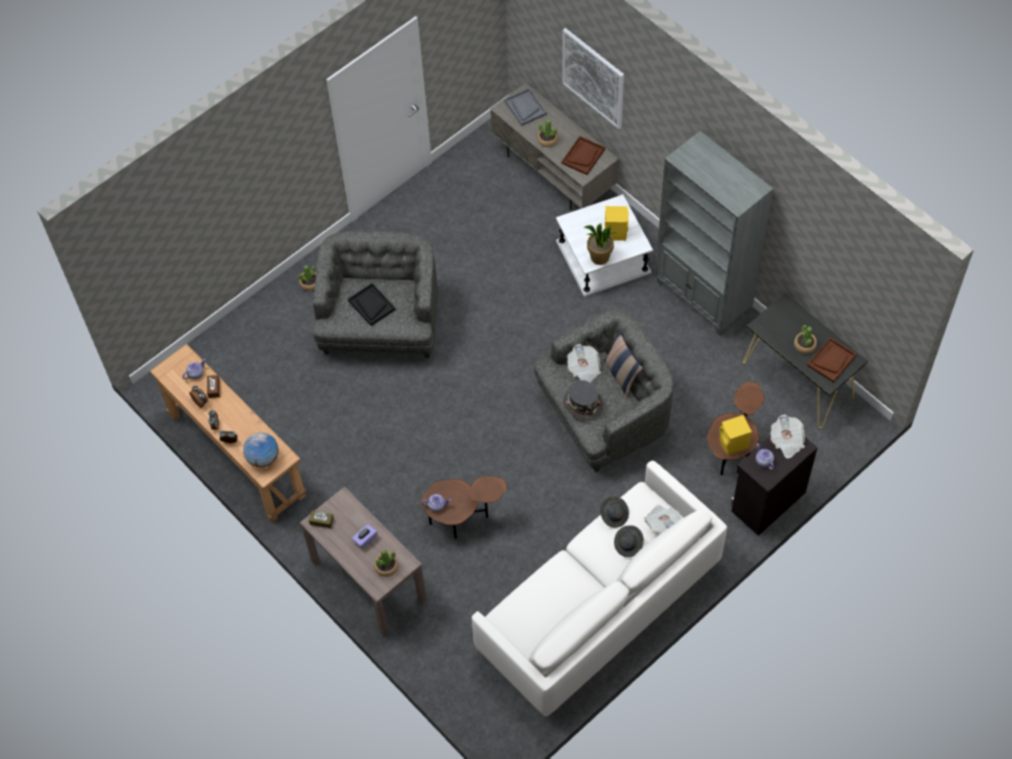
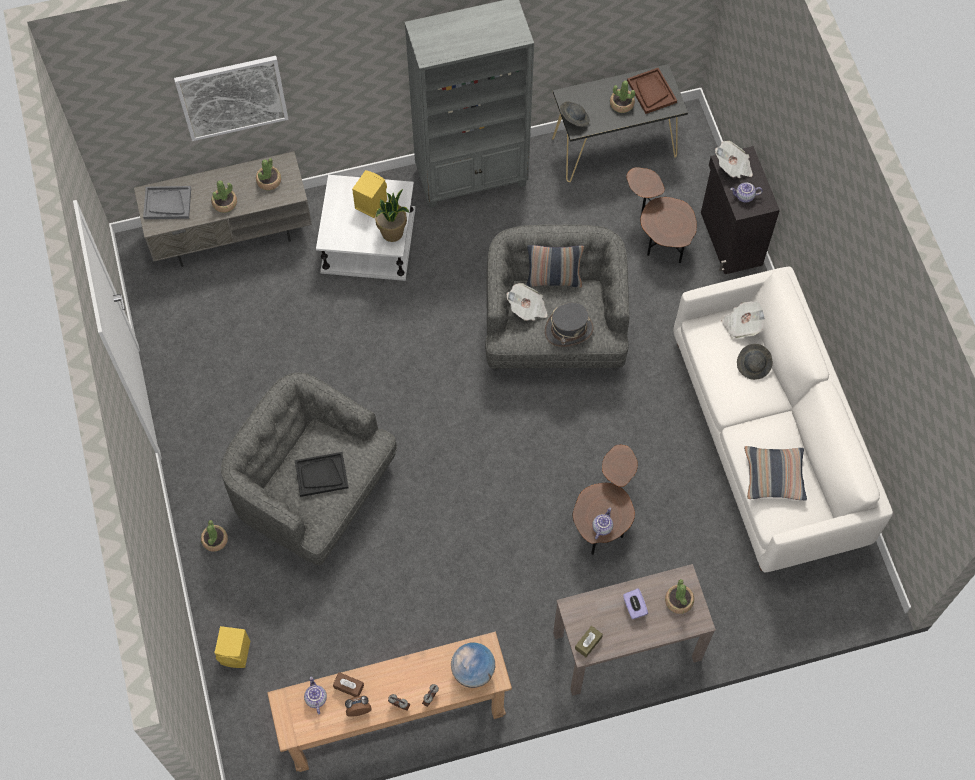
camera: 65 degrees left, 5 degrees up
(539, 600) = (774, 476): none -> pillow
(583, 156) = (269, 181): brown tray -> potted plant
(614, 515) = (713, 362): grey hat -> grey hat (574, 118)
(733, 444) = (679, 225): yellow speaker -> yellow speaker (236, 653)

